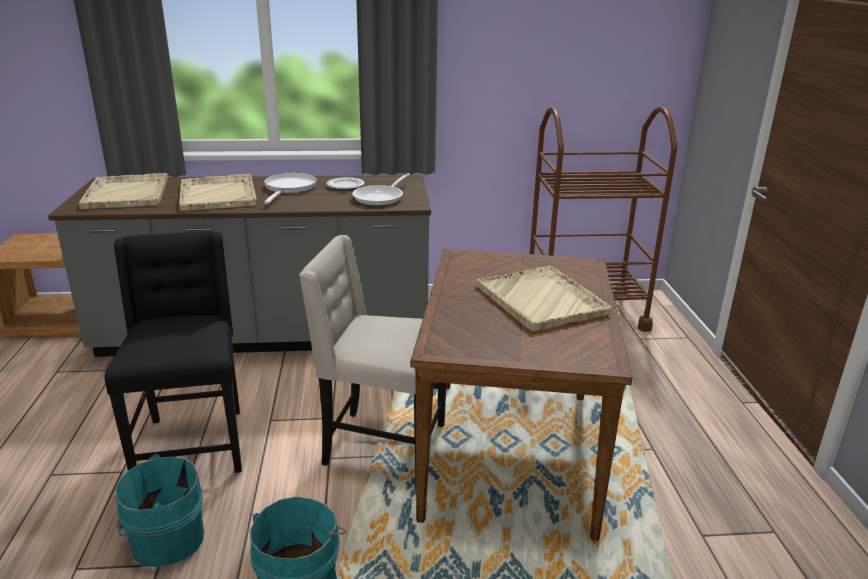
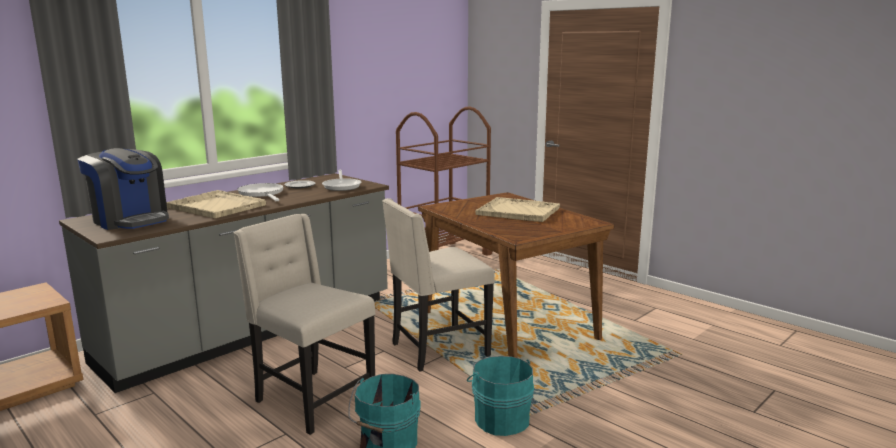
camera: 40 degrees left, 10 degrees down
(127, 193) = (130, 220): beige tray -> coffee machine
(192, 444) = (312, 399): black chair -> beige chair

